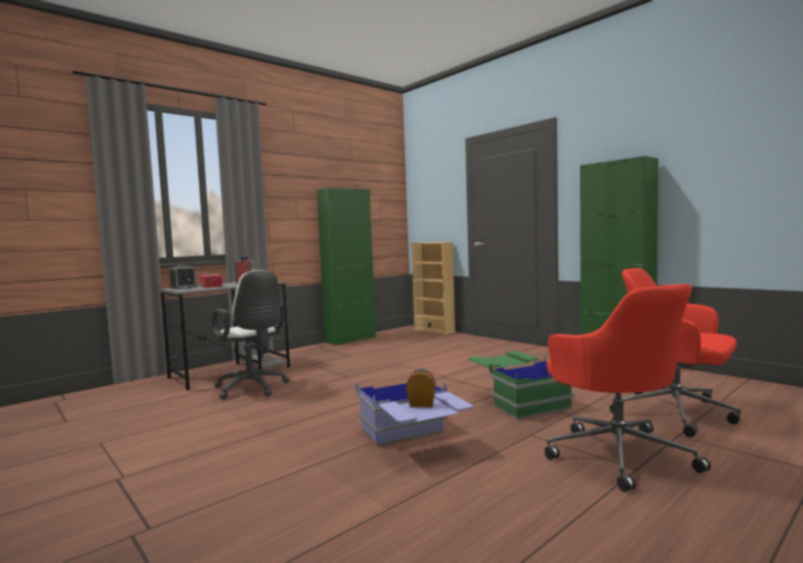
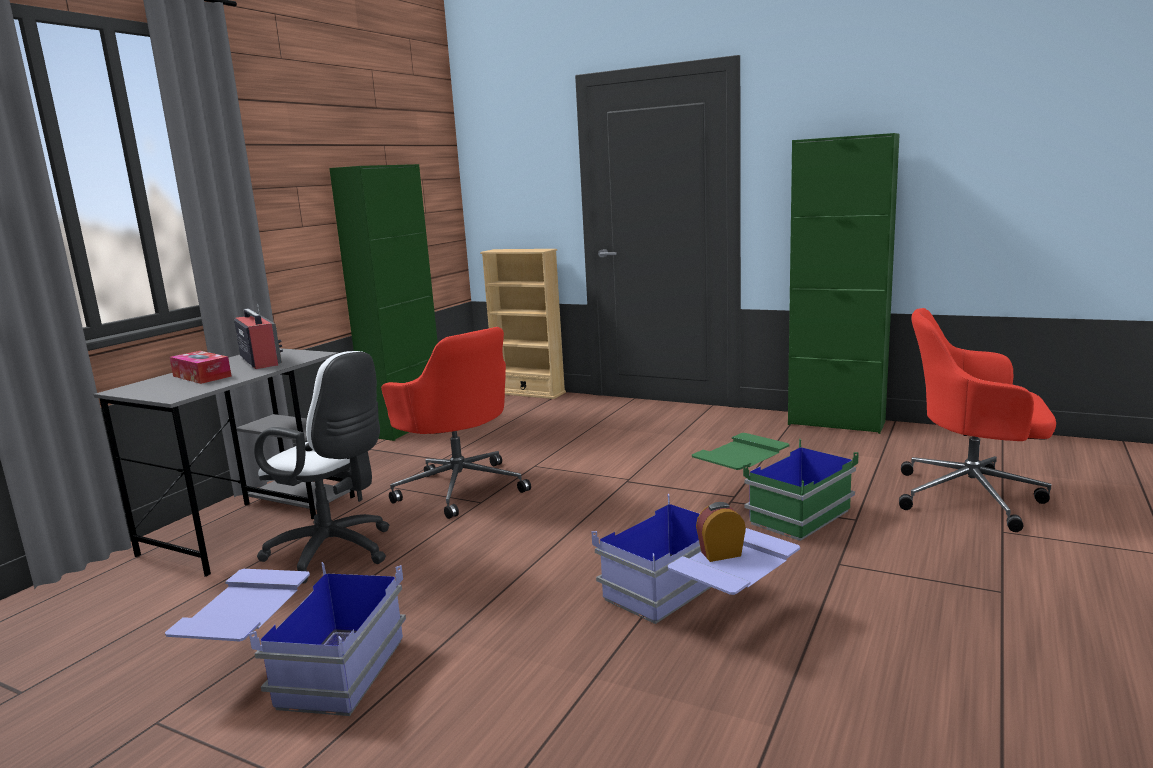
camera: 20 degrees left, 10 degrees up
(180, 433) = (299, 670): none -> blue storage box
(183, 287) = (148, 385): alarm clock -> none
(617, 453) = (963, 573): red office chair -> red office chair (460, 488)

